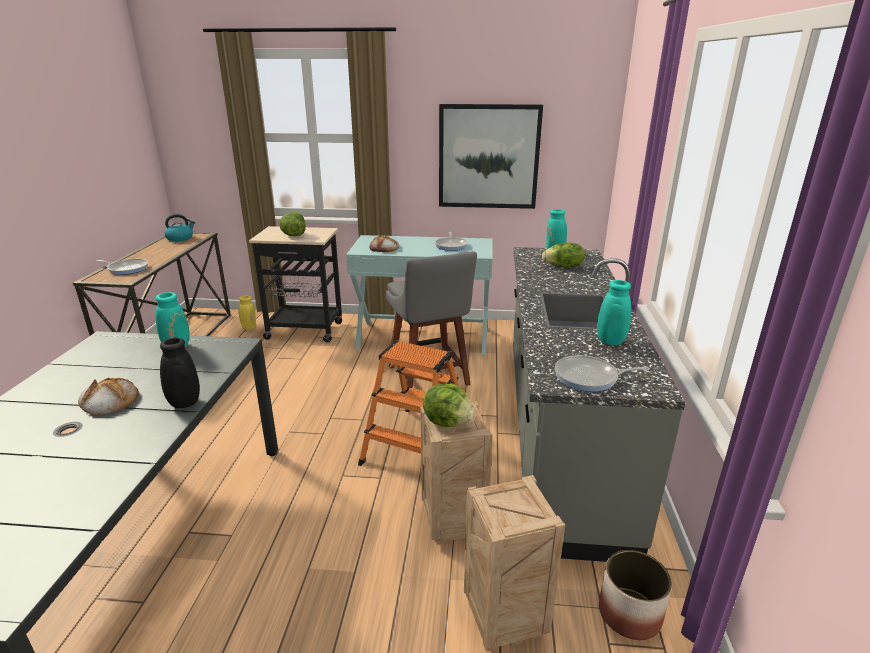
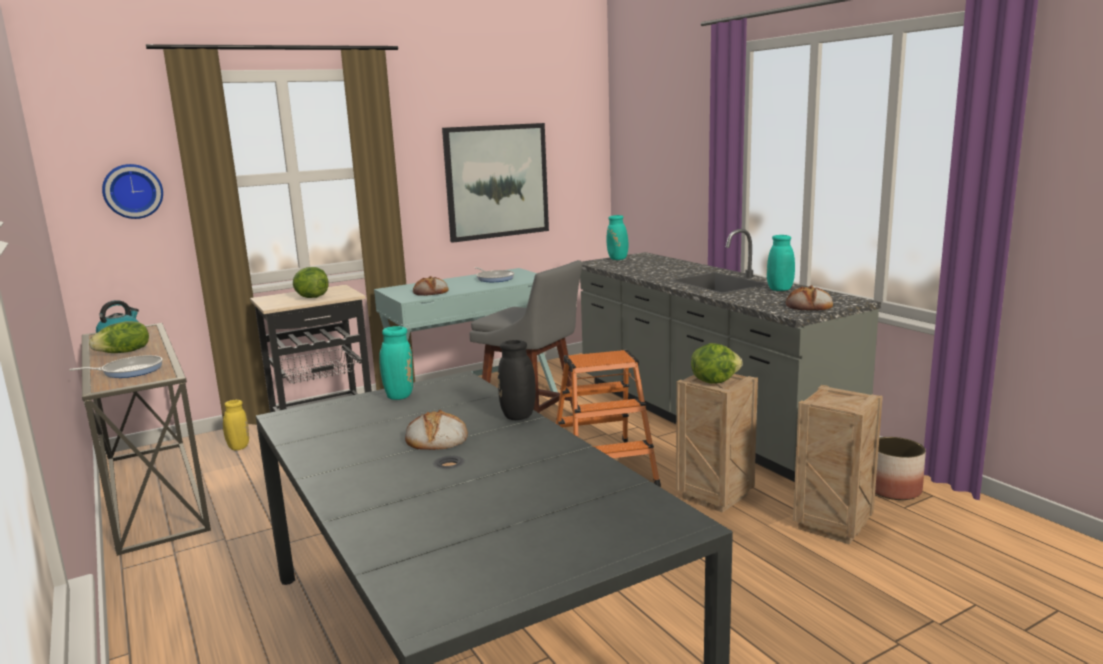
camera: 35 degrees left, 10 degrees down
(205, 138) = (132, 191): none -> wall clock
(563, 267) = (647, 265): lettuce -> lettuce (124, 352)
(589, 377) = (809, 306): frying pan -> bread

